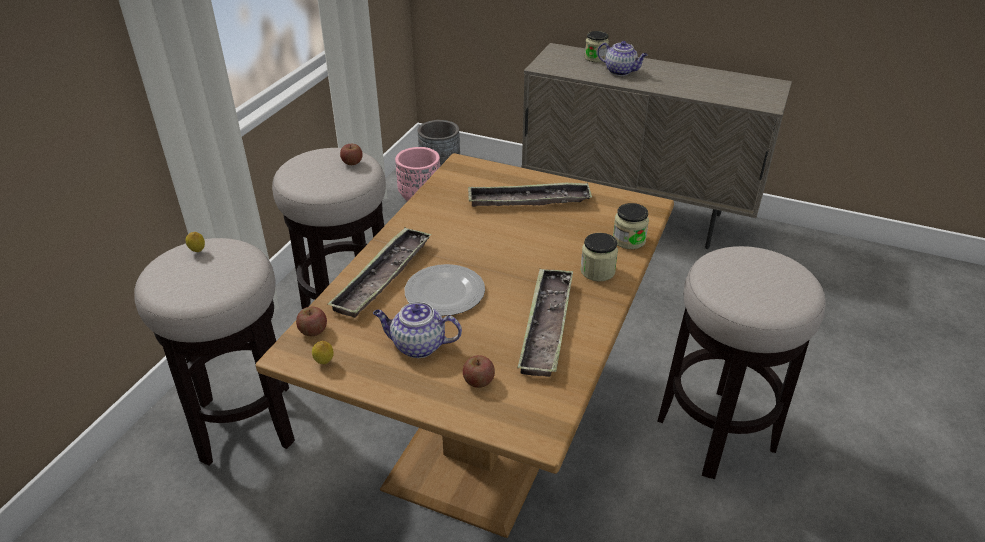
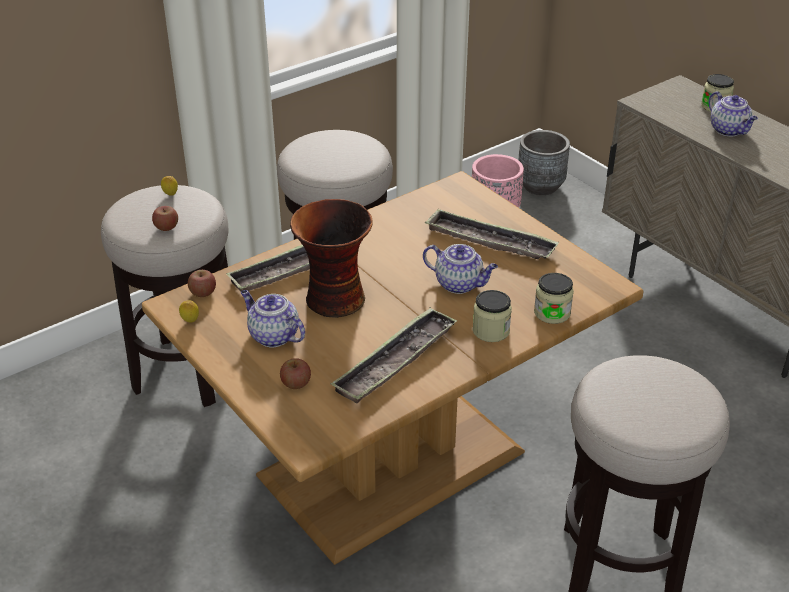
camera: 30 degrees right, 0 degrees up
(352, 162) = (361, 152): apple -> apple (166, 227)
(445, 293) = (334, 301): plate -> vase
(537, 242) = (460, 284): none -> teapot

